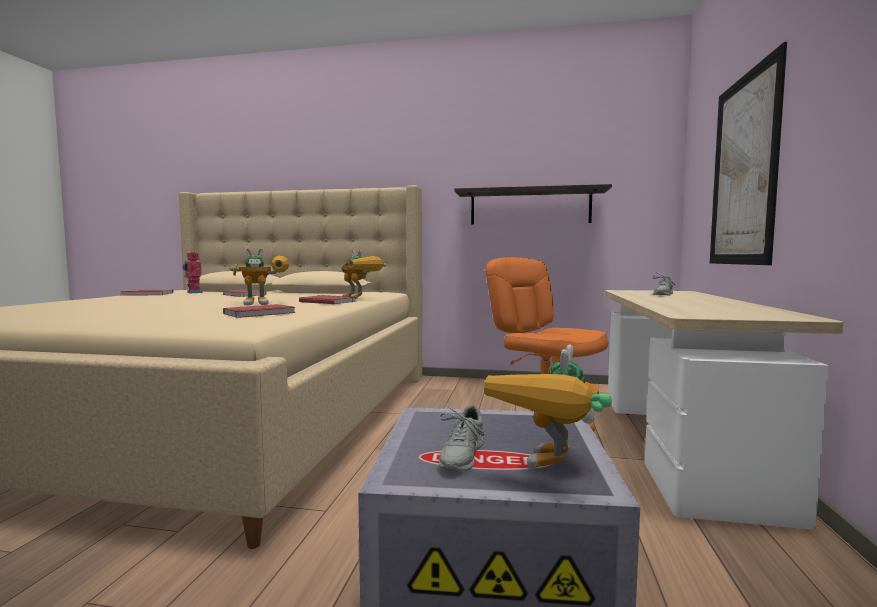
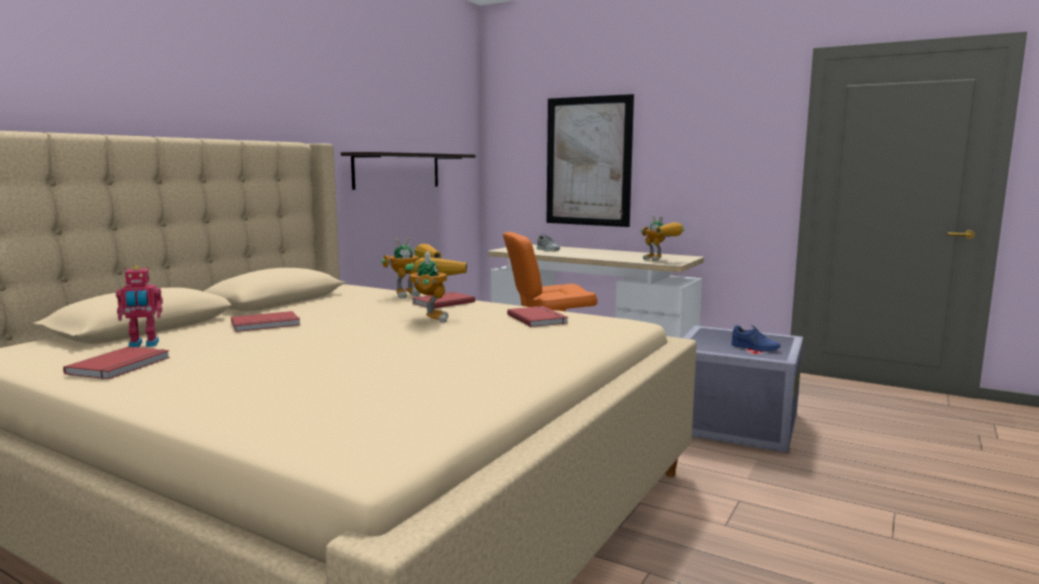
camera: 70 degrees left, 5 degrees up
(461, 456) = (755, 348): grey shoe -> blue shoe
(553, 473) = (774, 339): toy robot -> toy robot (661, 260)

